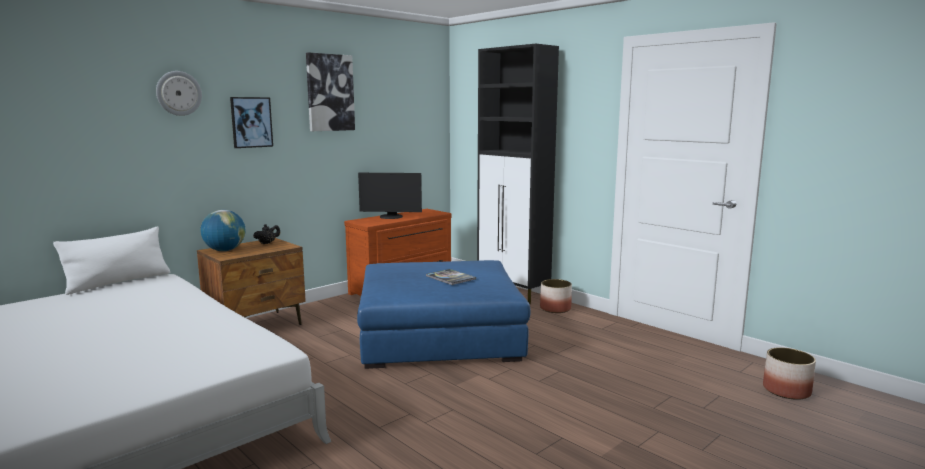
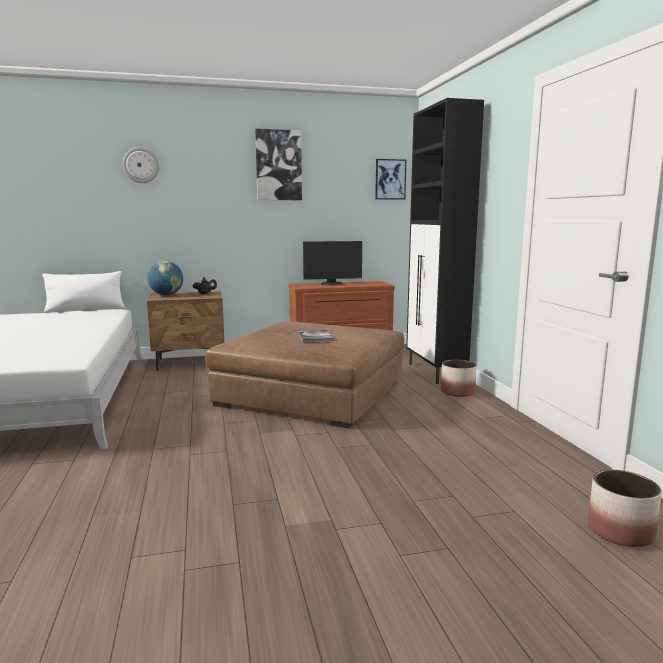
camera: 30 degrees right, 0 degrees up
(251, 122) = (202, 190): picture -> picture (390, 179)
(391, 217) = (332, 284): monitor -> monitor turned 45 degrees counterclockwise
(439, 334) = (311, 393): blue ottoman -> brown ottoman

